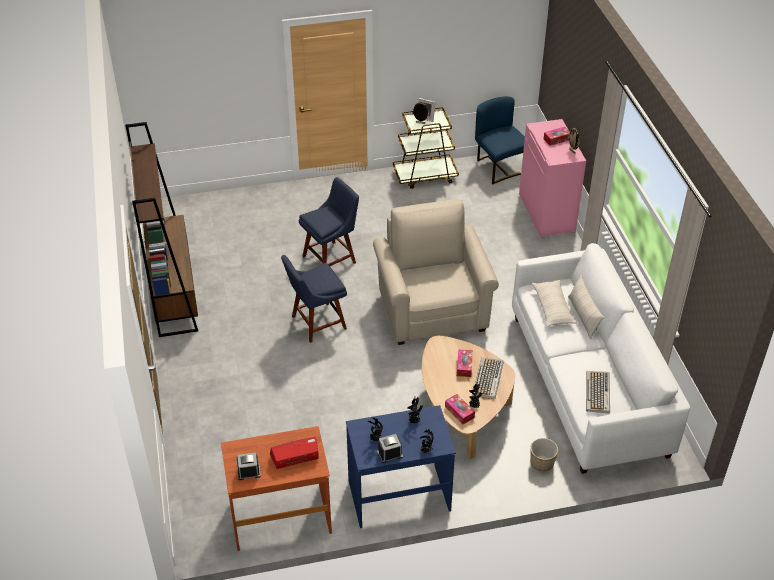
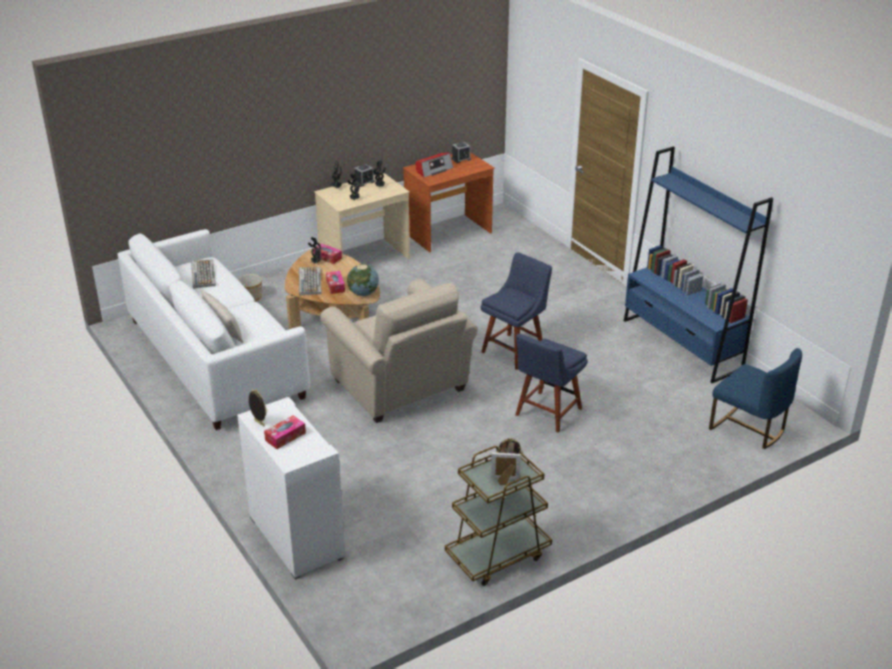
camera: 160 degrees right, 10 degrees down
(173, 292) = (682, 345): brown bookcase -> blue bookcase
(399, 494) = (365, 259): blue desk -> beige desk
(441, 348) = (363, 293): none -> globe
(499, 167) = (391, 601): blue chair -> blue chair (749, 428)
(547, 213) = (295, 537): pink cabinet -> white cabinet
(553, 308) = (257, 328): beige pillow -> none

